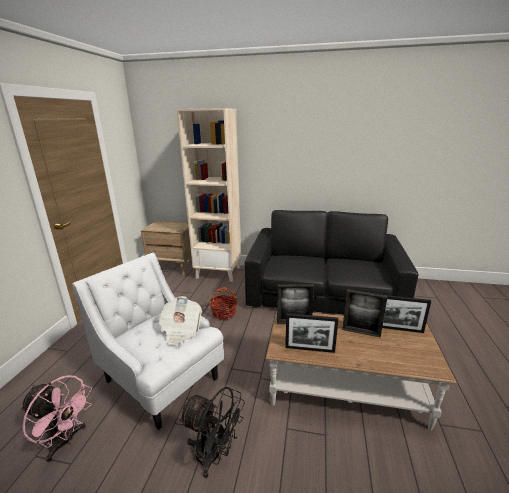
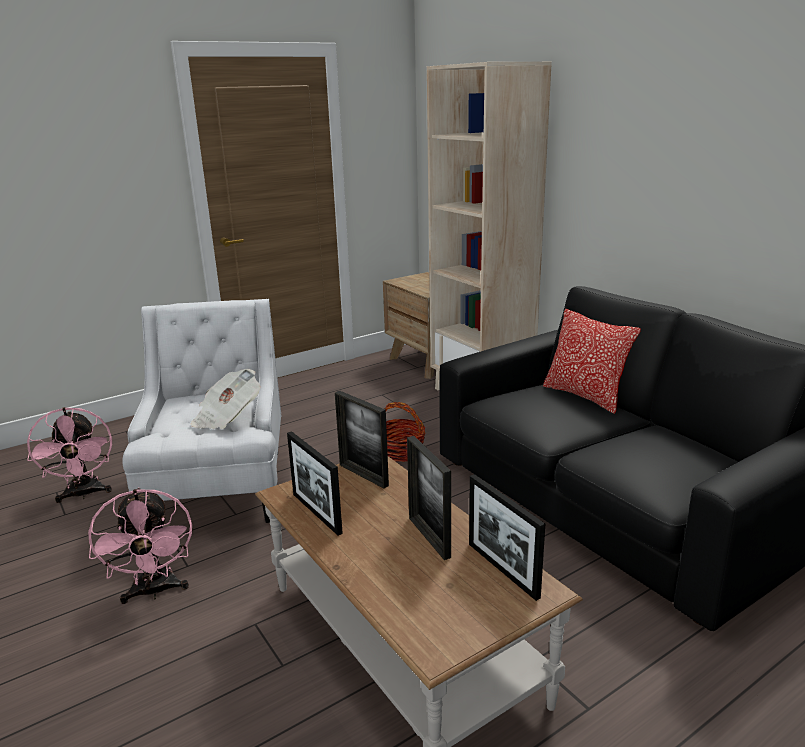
camera: 45 degrees right, 0 degrees up
(214, 456) = (155, 591): black fan -> pink fan
(297, 256) = (585, 396): none -> pillow

